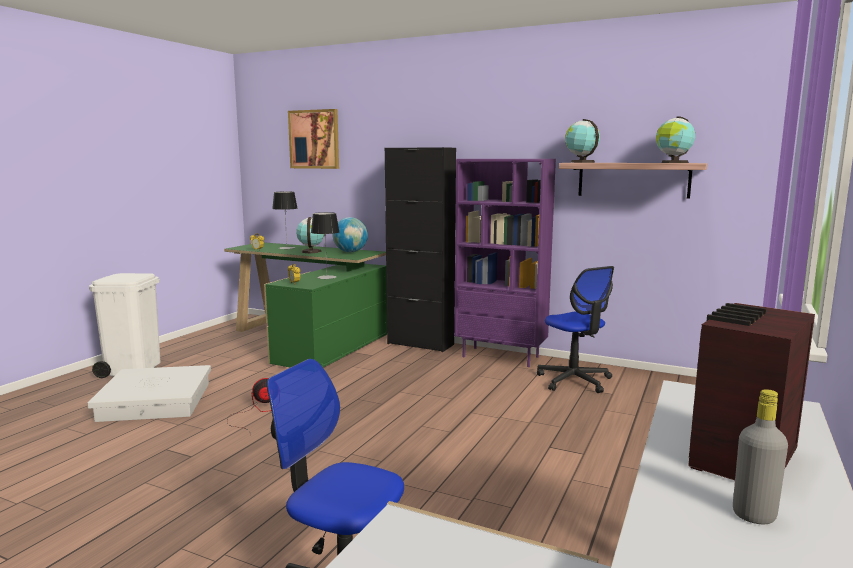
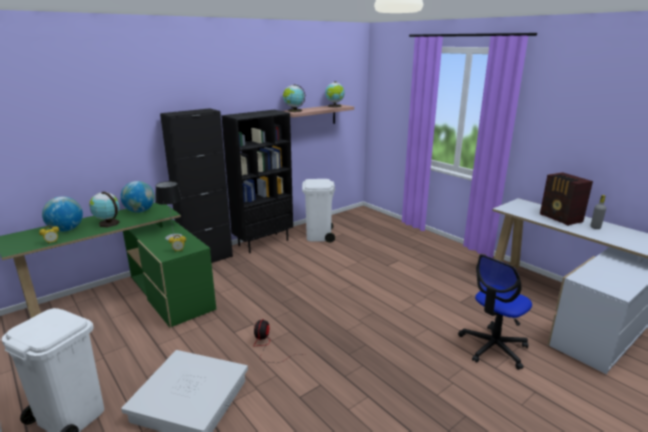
camera: 65 degrees left, 10 degrees up
(286, 248) = (66, 230): table lamp -> globe
(314, 139) = (54, 112): picture -> none
(501, 357) = (263, 242): purple bookcase -> black bookcase
(574, 380) = (319, 236): office chair -> white trash can

